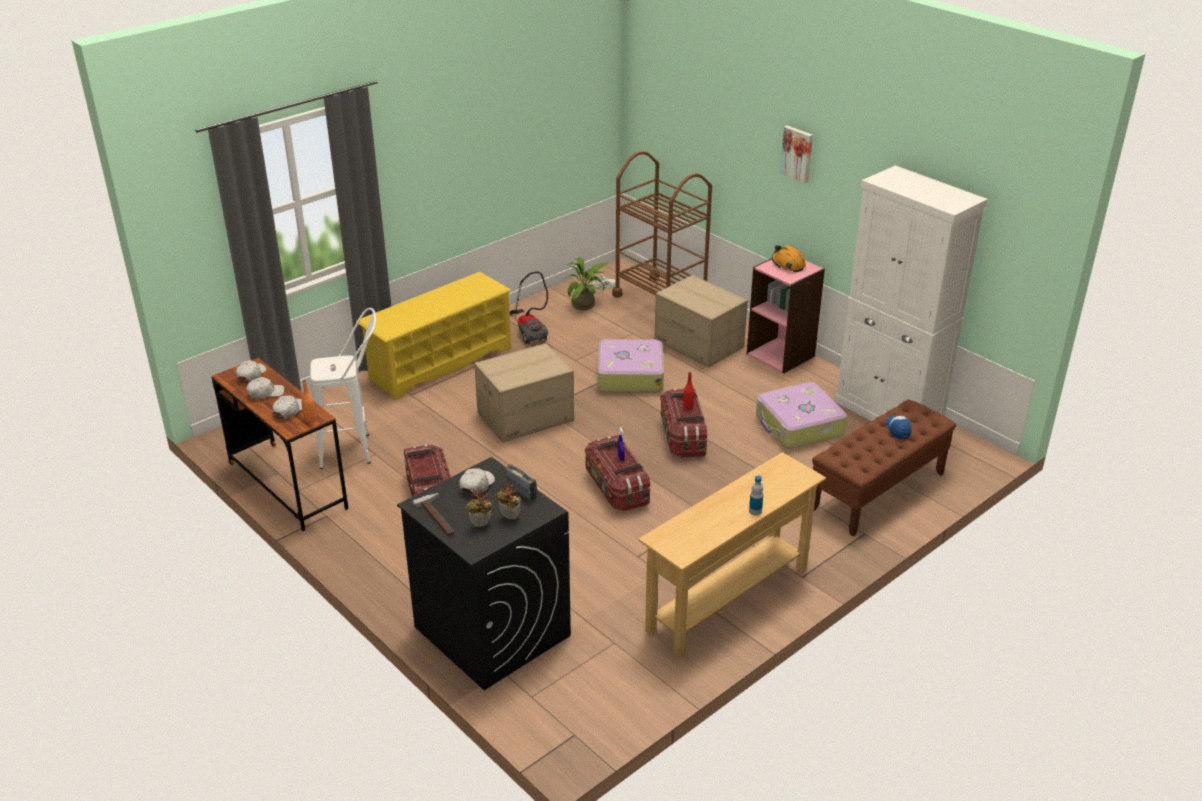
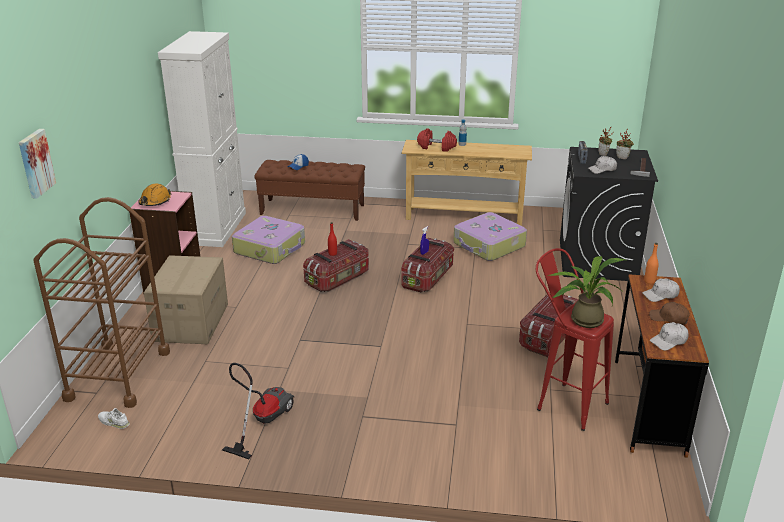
camera: 130 degrees left, 5 degrees down
(265, 393) = (669, 318): white cap -> brown cap
(355, 450) = (562, 402): white stool -> red stool
(440, 363) = (387, 440): yellow shoe rack -> none
(525, 416) = (402, 349): cardboard box -> none
(586, 304) = (170, 414): potted plant -> potted plant (582, 319)
(629, 375) = (281, 331): suitcase -> suitcase (489, 245)
(767, 485) = (437, 147): none -> red dumbbell
(797, 153) = (109, 110): picture -> picture (35, 163)

